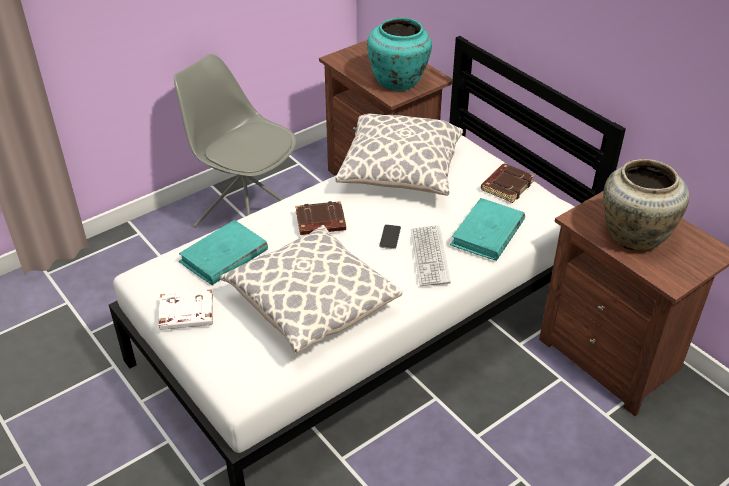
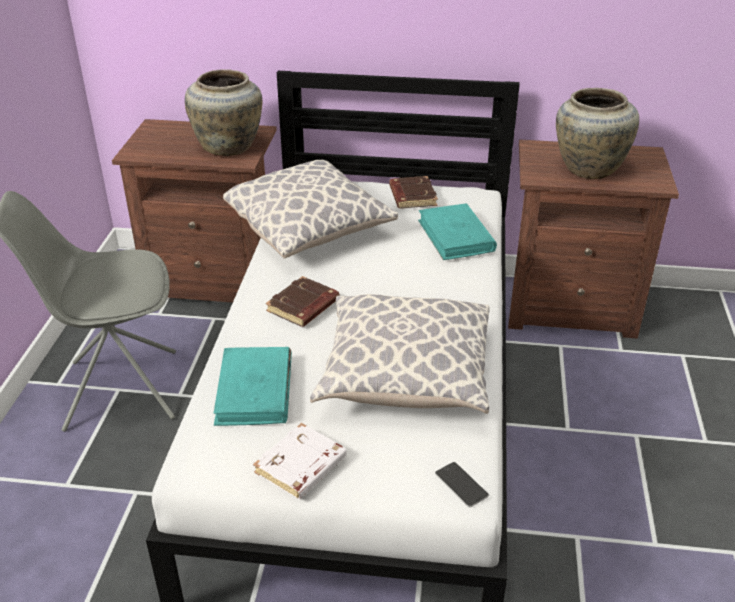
camera: 45 degrees left, 5 degrees down
(390, 237) = (384, 282): phone -> phone (461, 484)
(399, 82) = (229, 147): turquoise vase -> beige vase
(429, 256) = (440, 278): keyboard -> none

